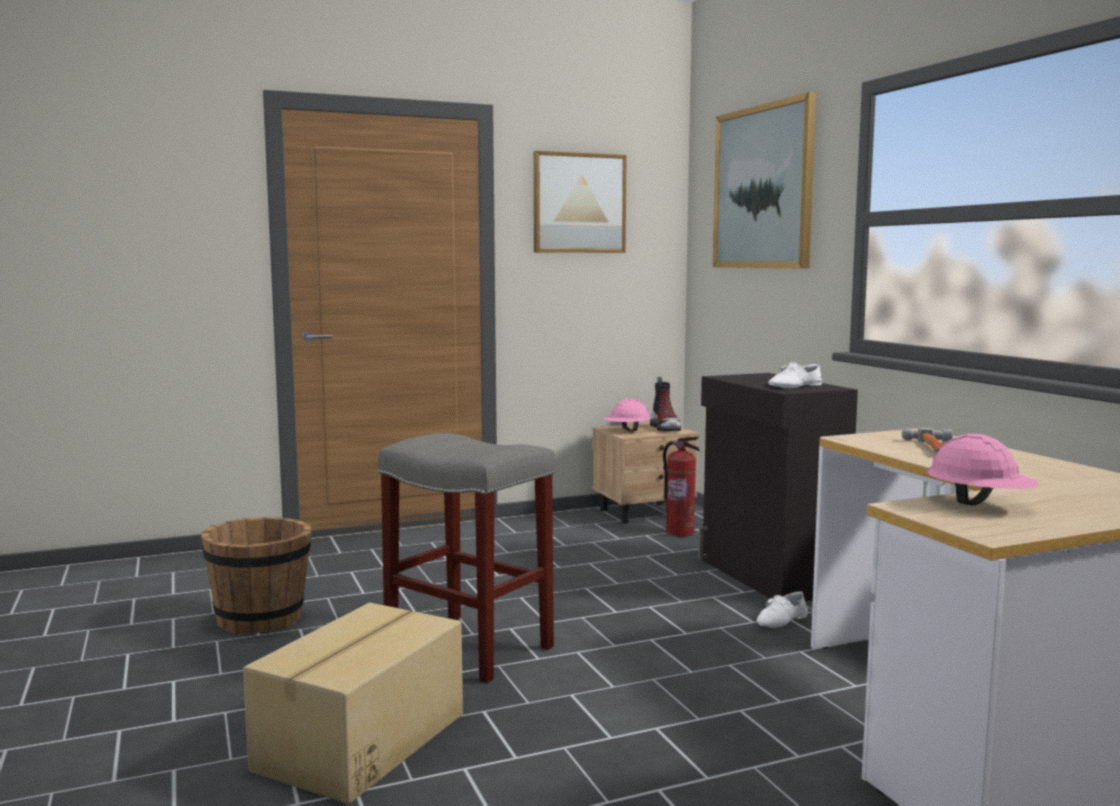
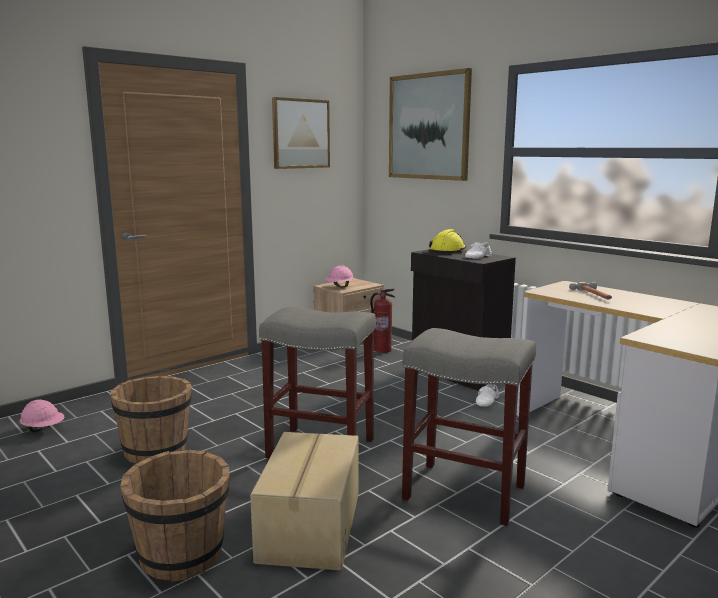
camera: 20 degrees left, 5 degrees up
(176, 744) = (182, 556): none -> brown bucket
(619, 738) = (462, 492): none -> grey stool
(665, 428) = (361, 283): boot -> none
(762, 377) = (448, 251): none -> yellow hard hat
(979, 504) = (671, 331): pink hard hat -> pink hard hat (43, 429)

